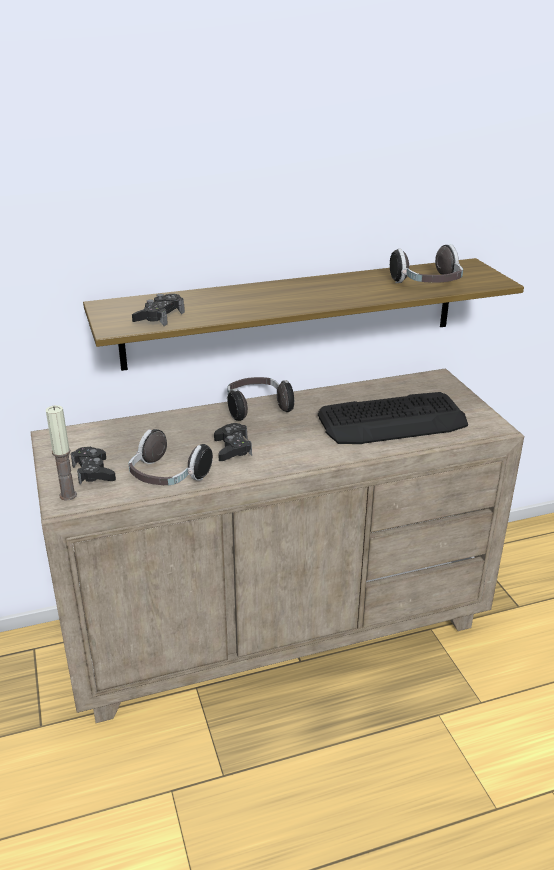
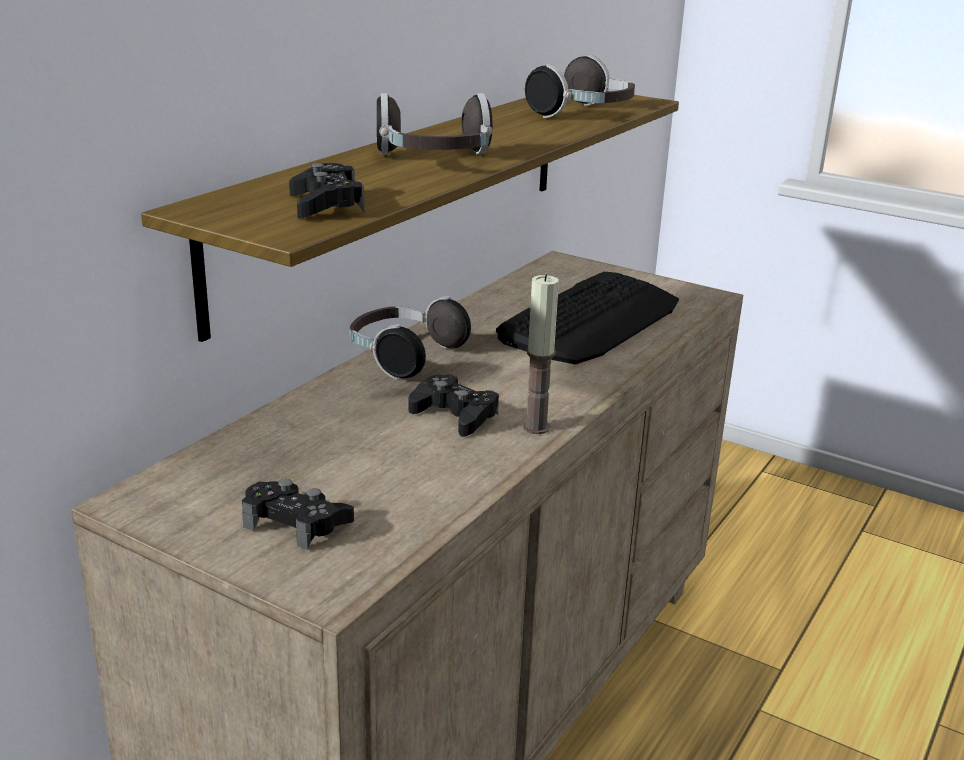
camera: 40 degrees left, 5 degrees down
(68, 495) = (310, 572): candle -> candle (536, 427)
(167, 478) = (427, 485): headphones -> headphones (435, 161)

